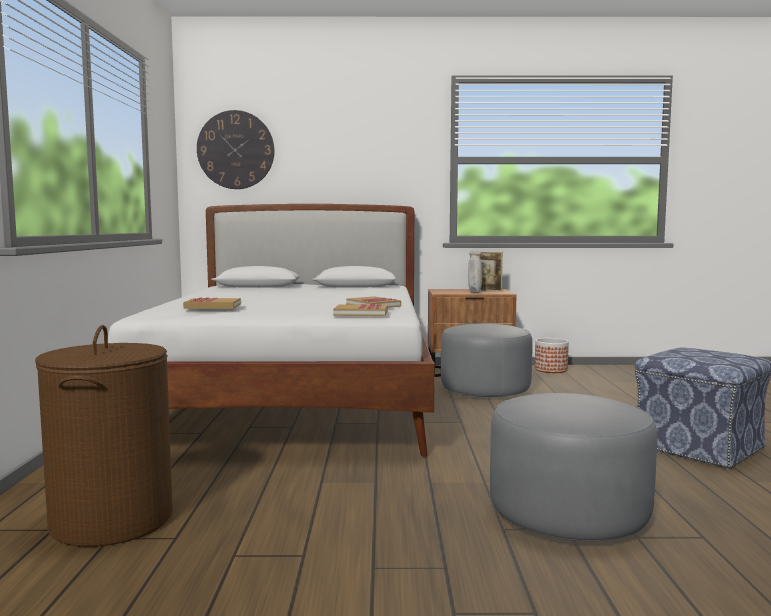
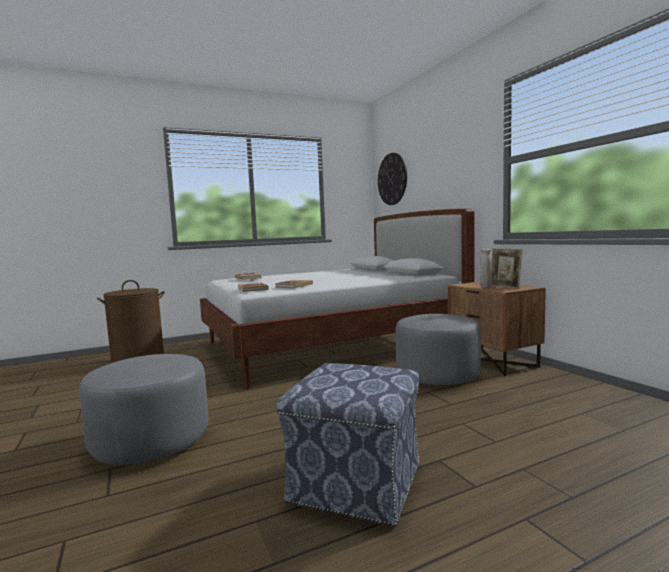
camera: 65 degrees right, 0 degrees up
(551, 369) = (572, 383): planter -> none

